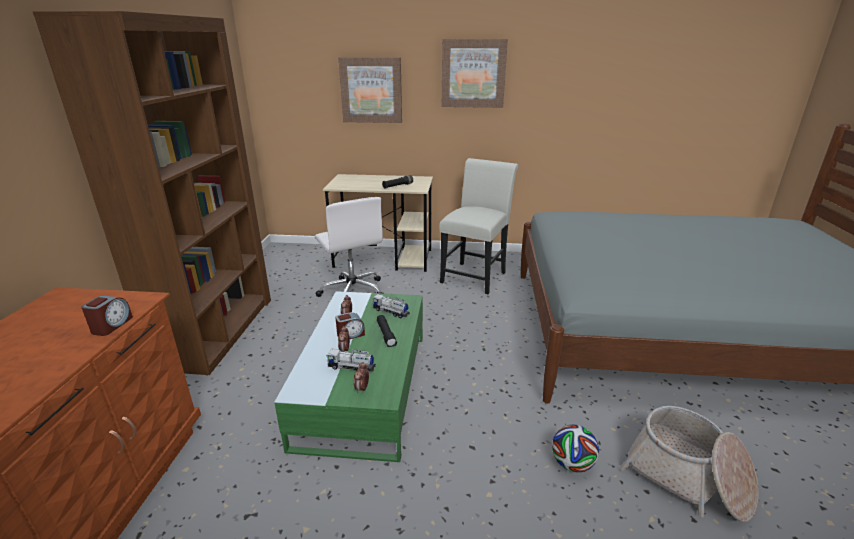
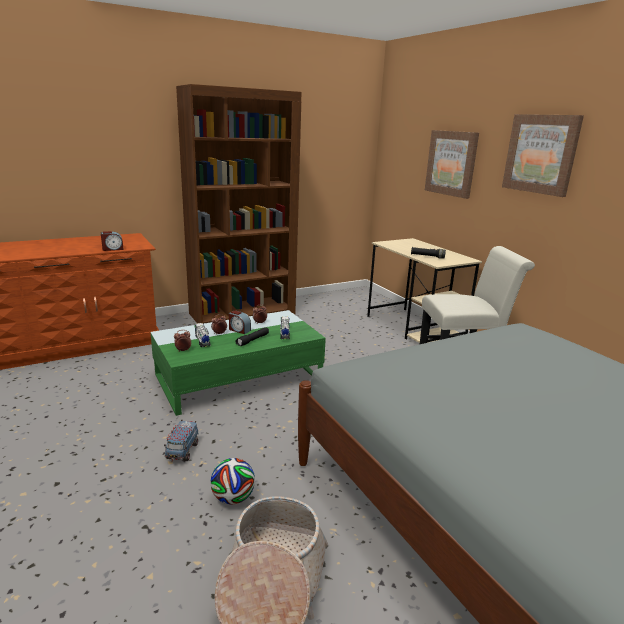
camera: 55 degrees right, 5 degrees down
(352, 291) = (346, 334): white office chair -> none
(475, 478) = (182, 451): none -> toy truck

